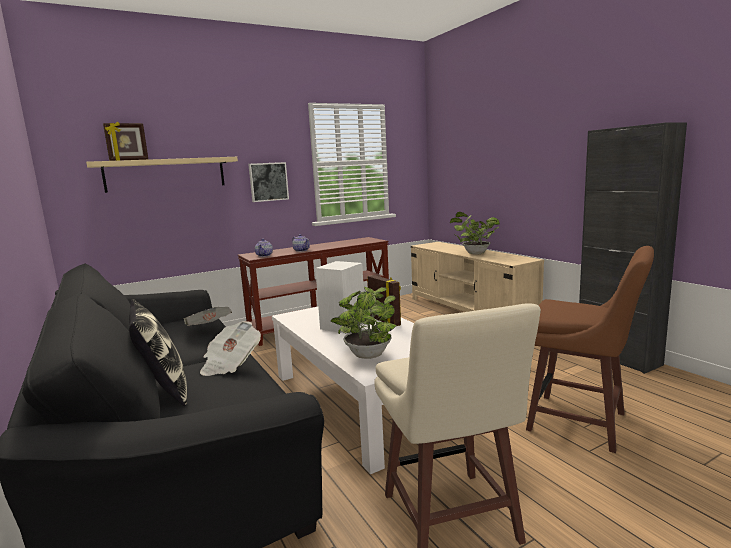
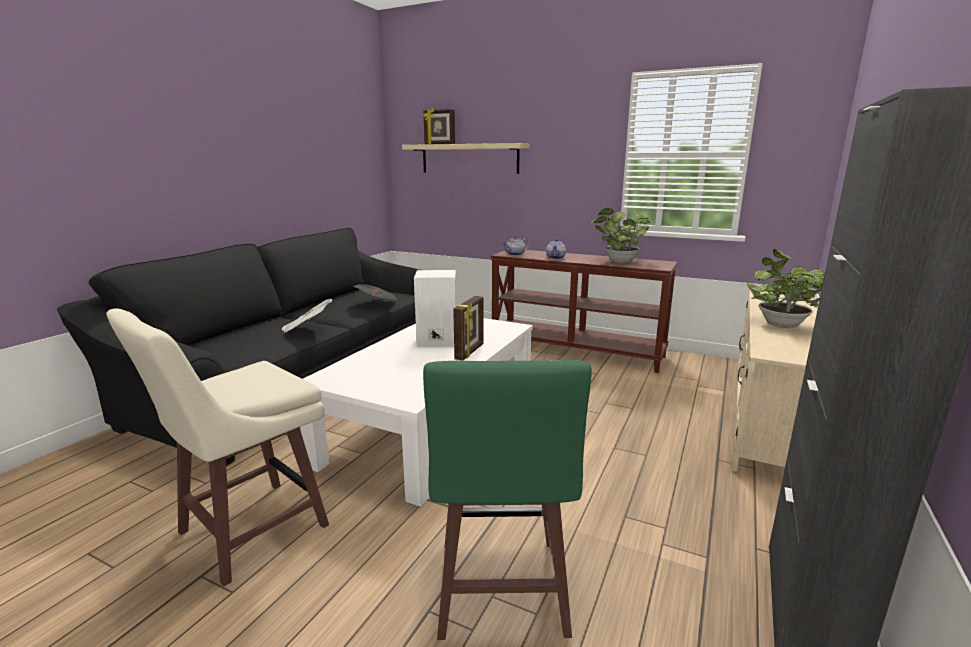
camera: 55 degrees right, 5 degrees up
(164, 390) = (253, 327): pillow -> none
(268, 182) = (565, 173): picture -> none
(367, 356) = (363, 367): potted plant -> potted plant (618, 262)
(580, 423) = (500, 590): brown stool -> green stool

